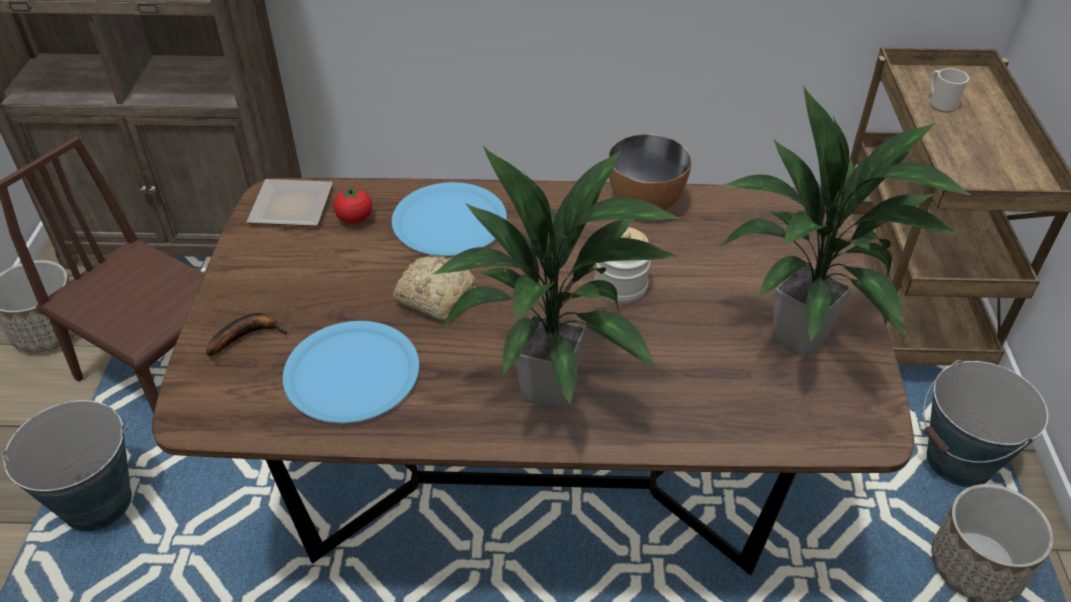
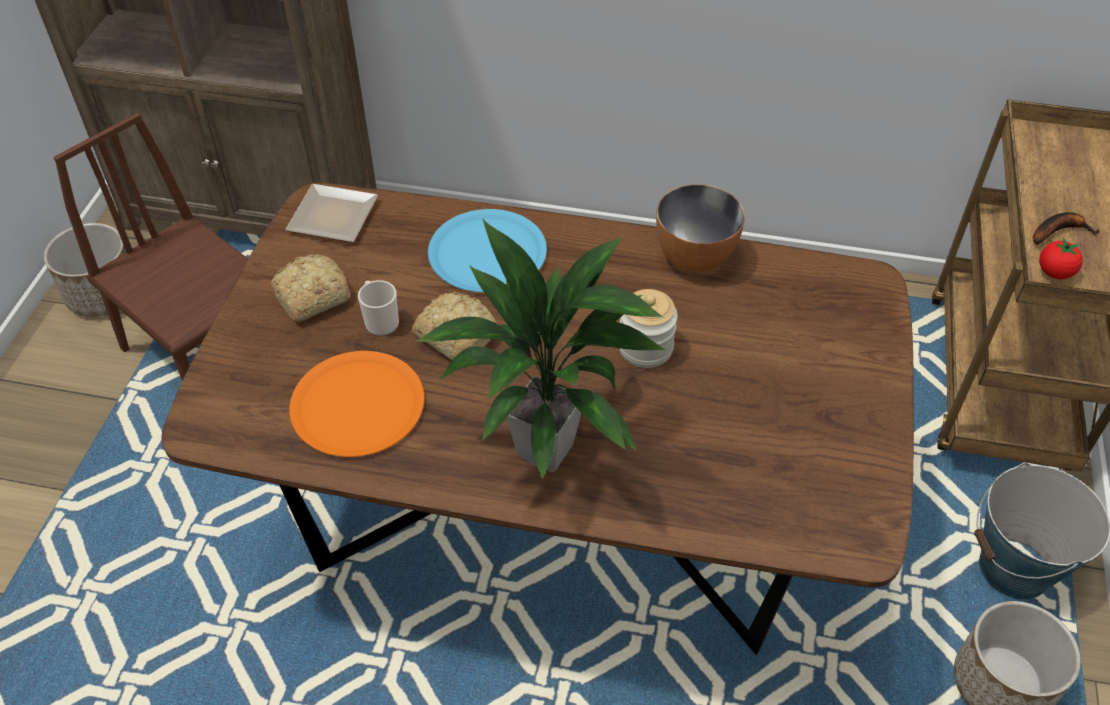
camera: 10 degrees right, 5 degrees up
(97, 503) = (125, 480): bucket -> none
(248, 335) = (266, 352): banana -> banana (1058, 231)
(283, 281) = (310, 298): none -> bread
(352, 373) = (358, 405): blue plate -> orange plate
(355, 219) = (393, 238): tomato -> tomato (1054, 272)
(801, 340) = (818, 433): potted plant -> none
(940, 104) = (1060, 174): mug -> mug (380, 321)

